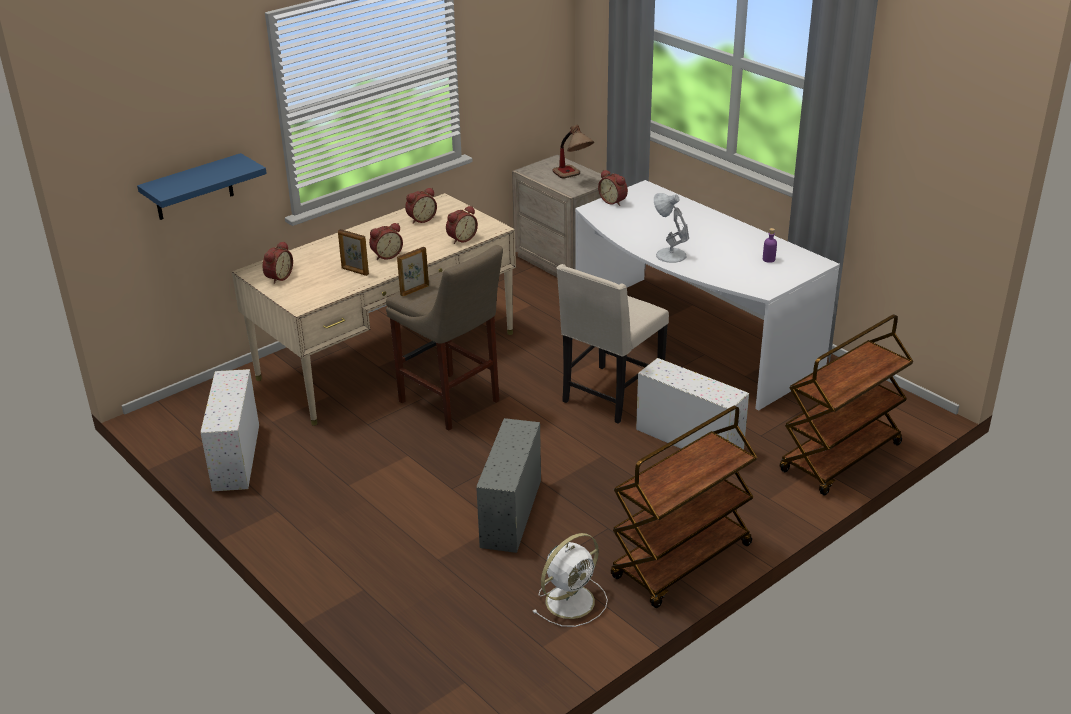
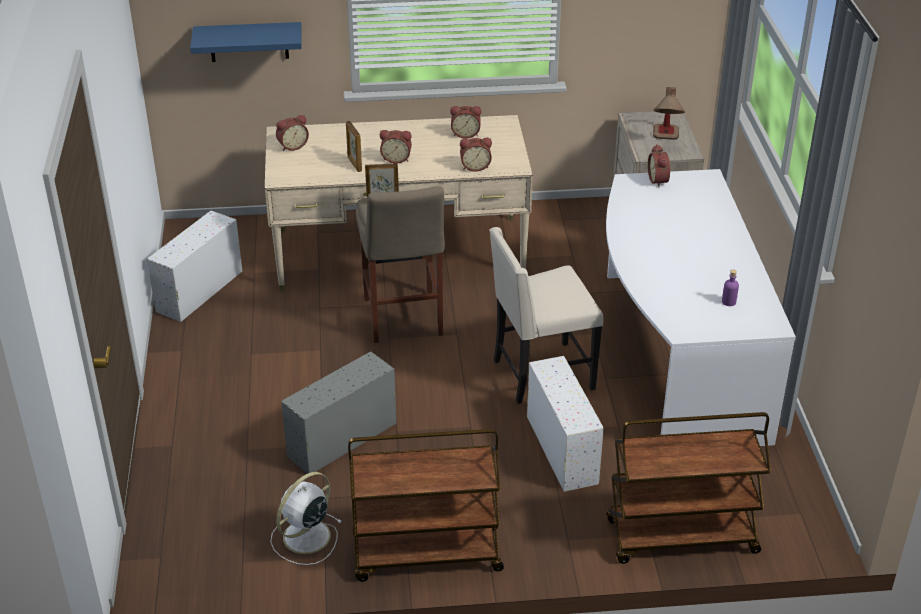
camera: 35 degrees right, 5 degrees up
(571, 600) = (305, 538): white fan -> white fan turned 135 degrees clockwise
(669, 255) = (639, 257): white table lamp -> none

